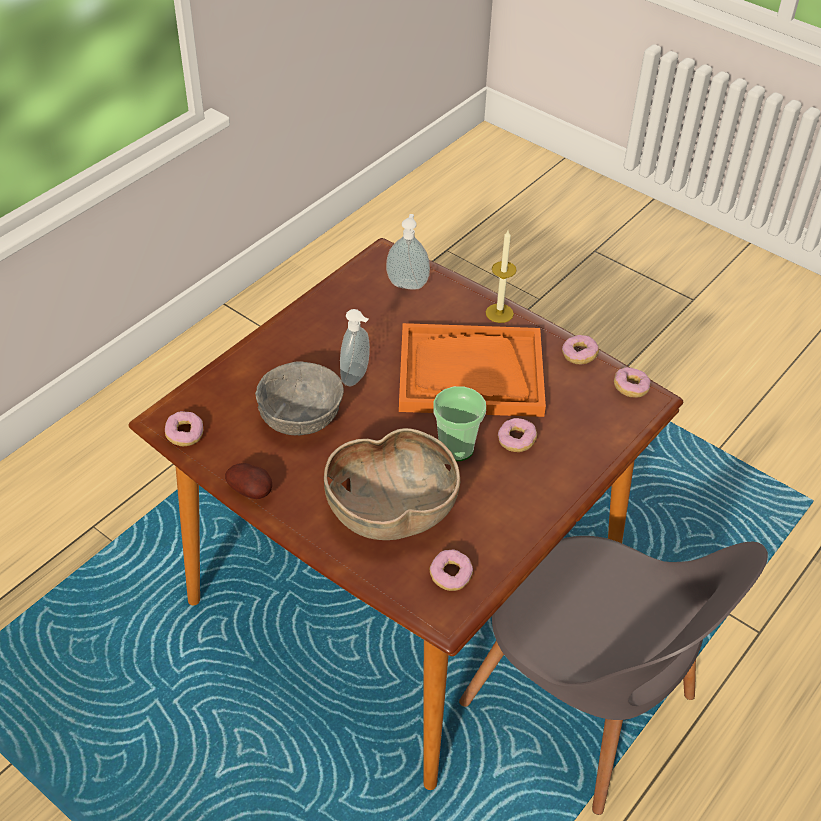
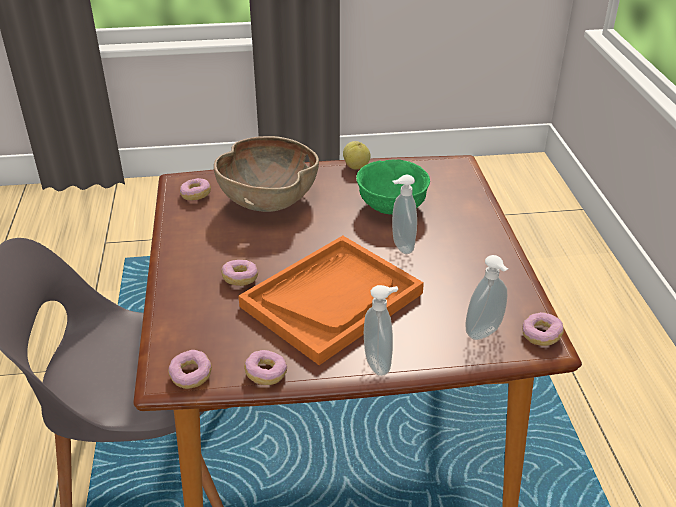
camera: 135 degrees right, 10 degrees down
(185, 435) = (435, 165): donut -> donut (541, 336)
(252, 491) = (356, 166): potato -> apple
(300, 420) = (391, 206): grey bowl -> green bowl
(456, 448) = (275, 250): cup -> none
(499, 313) = (379, 363): candle -> soap dispenser

